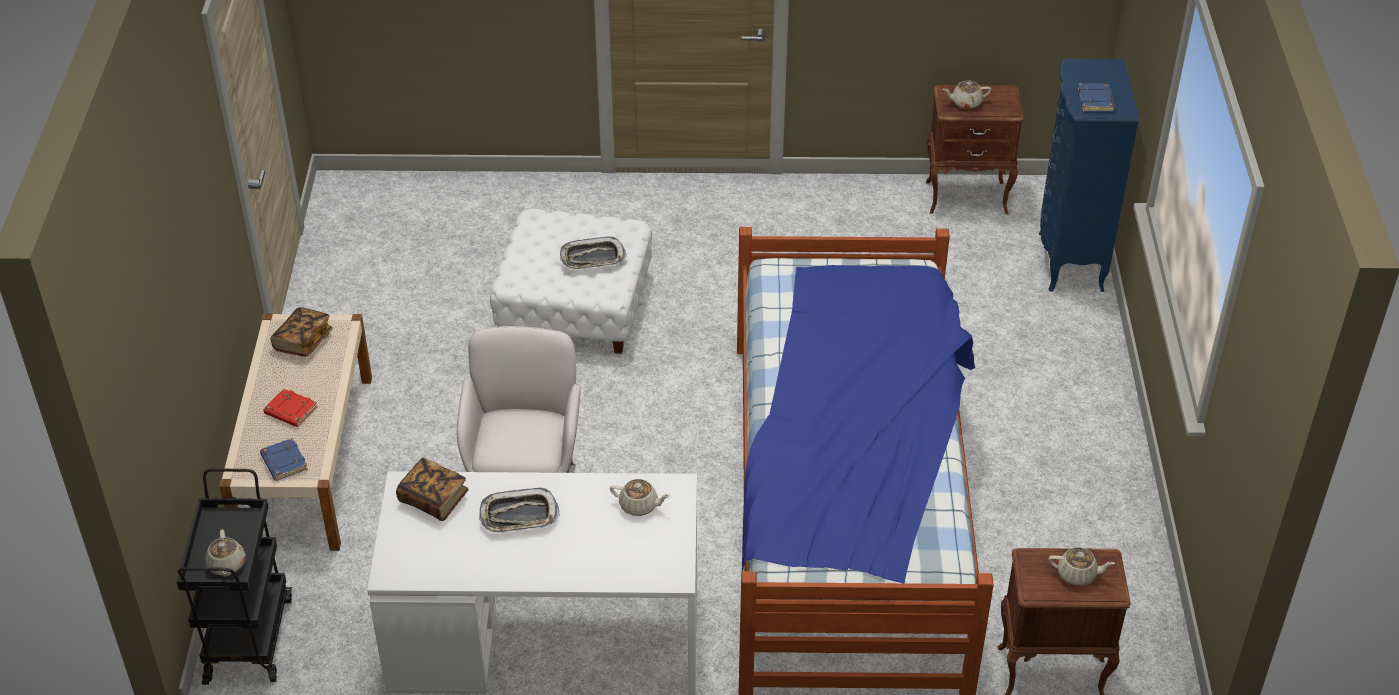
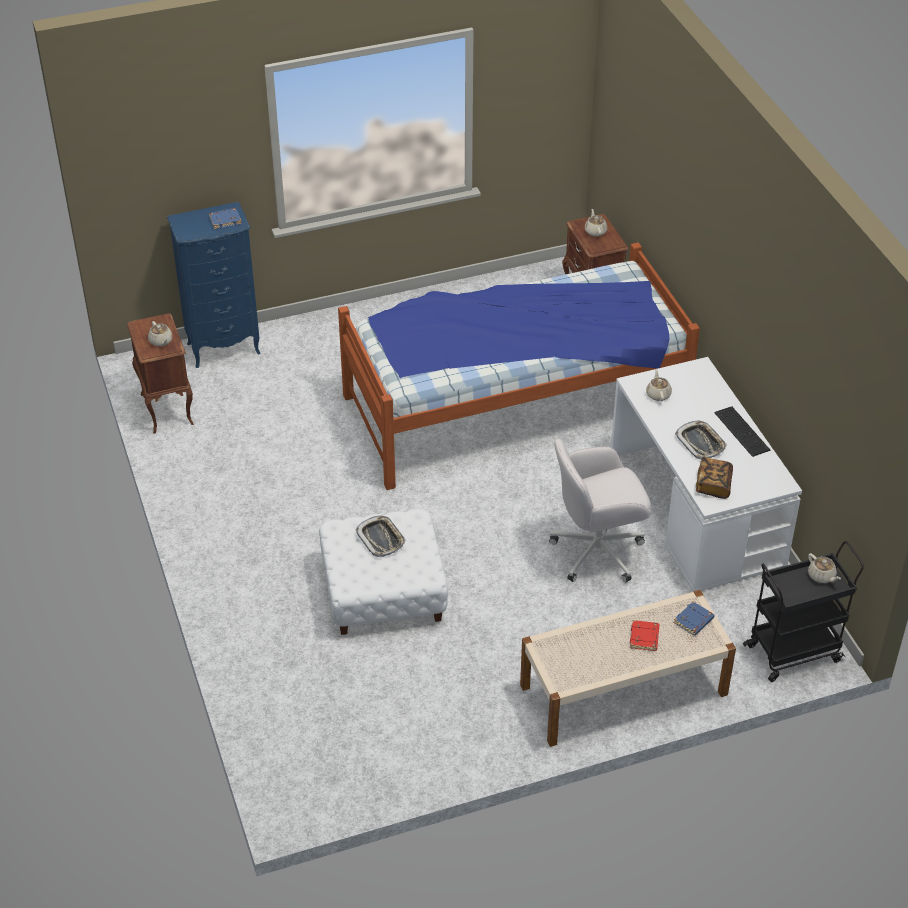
camera: 110 degrees left, 0 degrees up
(226, 565) = (821, 576): beige teapot -> beige teapot turned 90 degrees clockwise
(303, 342) = (571, 660): book -> none
(517, 571) = (742, 430): none -> keyboard

